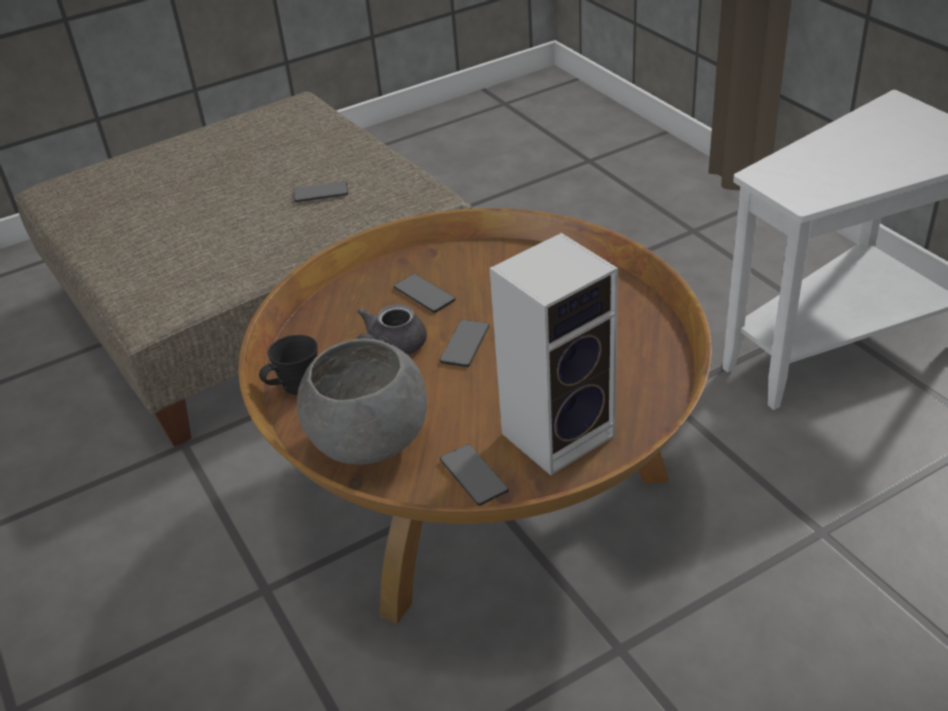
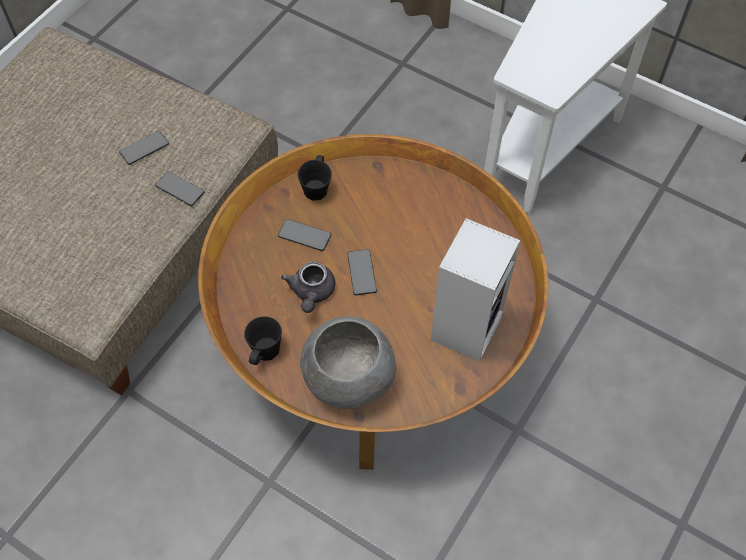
camera: 30 degrees left, 20 degrees up
(469, 258) = (316, 189): none -> black mug
(473, 475) = (432, 381): phone -> phone (180, 189)

